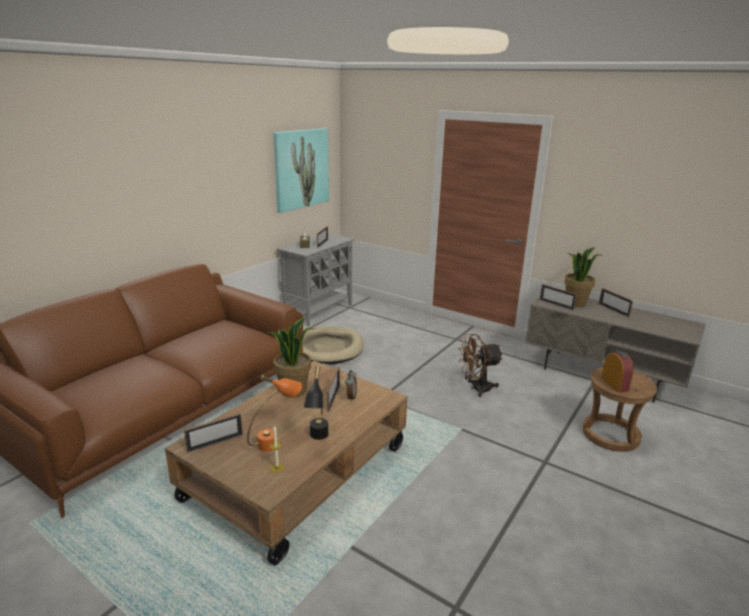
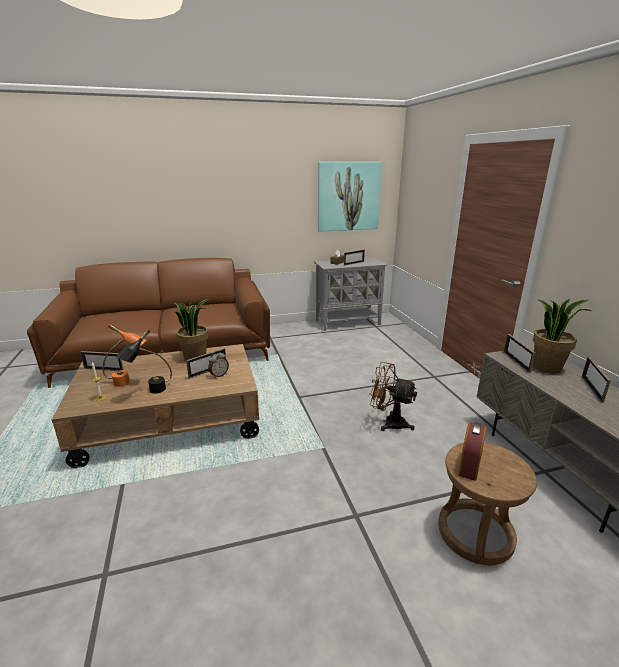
camera: 40 degrees right, 0 degrees up
(328, 348) = (315, 349): beige dog bed -> none

